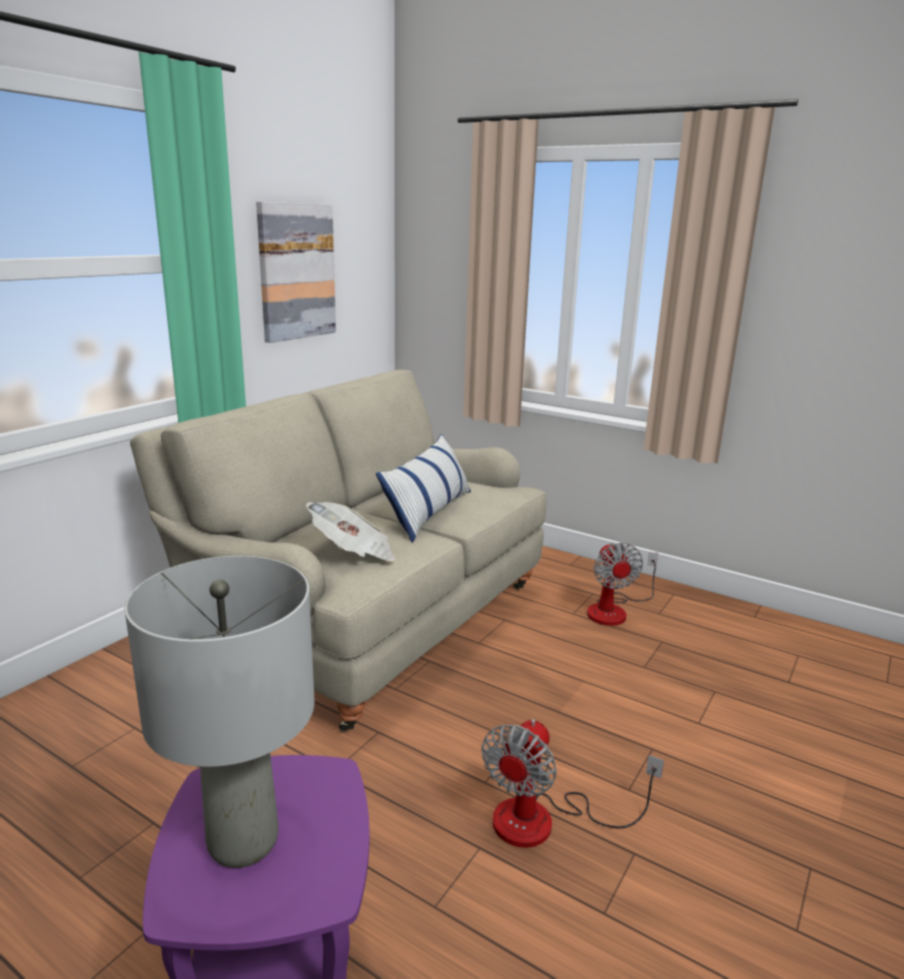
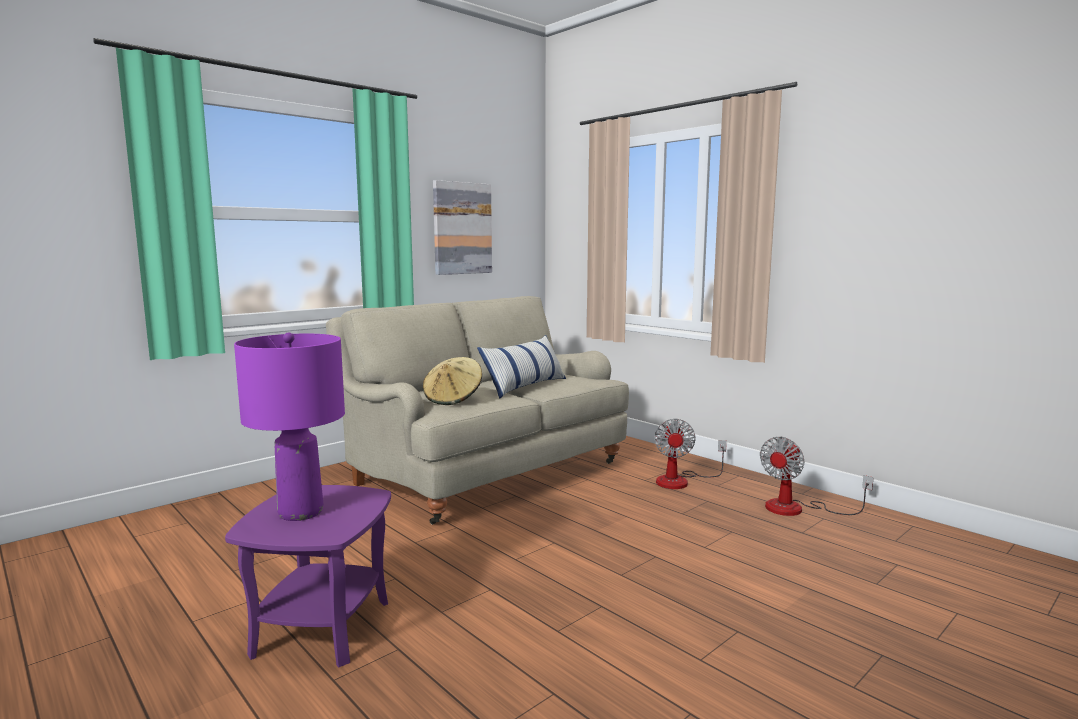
camera: 15 degrees right, 10 degrees down
(244, 842) = (301, 512): grey table lamp -> purple table lamp
(353, 553) = (453, 399): newspaper -> beige hat
(544, 821) = (545, 582): fan -> fan (797, 509)

